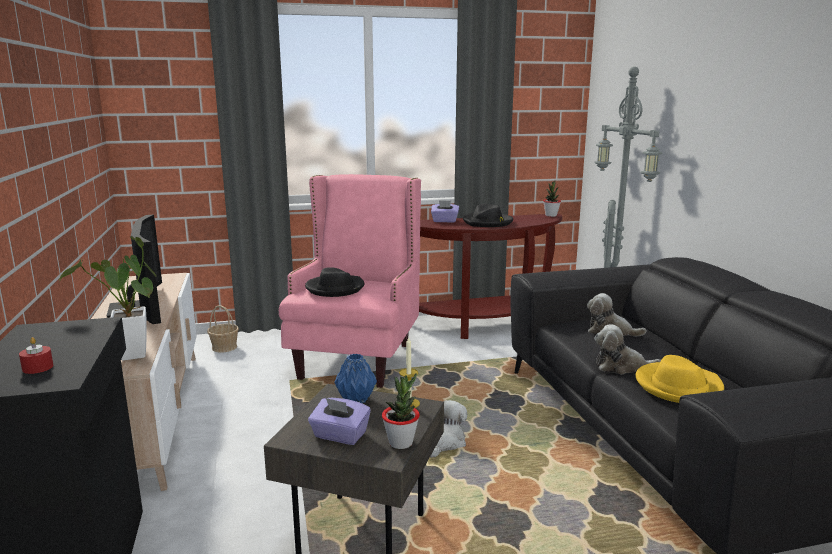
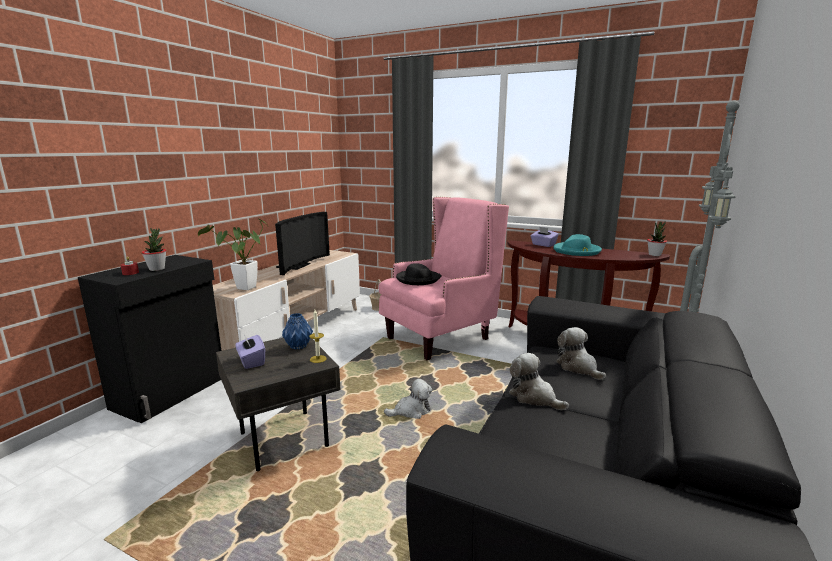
camera: 40 degrees right, 0 degrees up
(401, 443) = (267, 378): potted plant -> potted plant (157, 269)
(487, 222) = (577, 251): black hat -> turquoise hat
(678, 386) = (542, 431): yellow hat -> none

